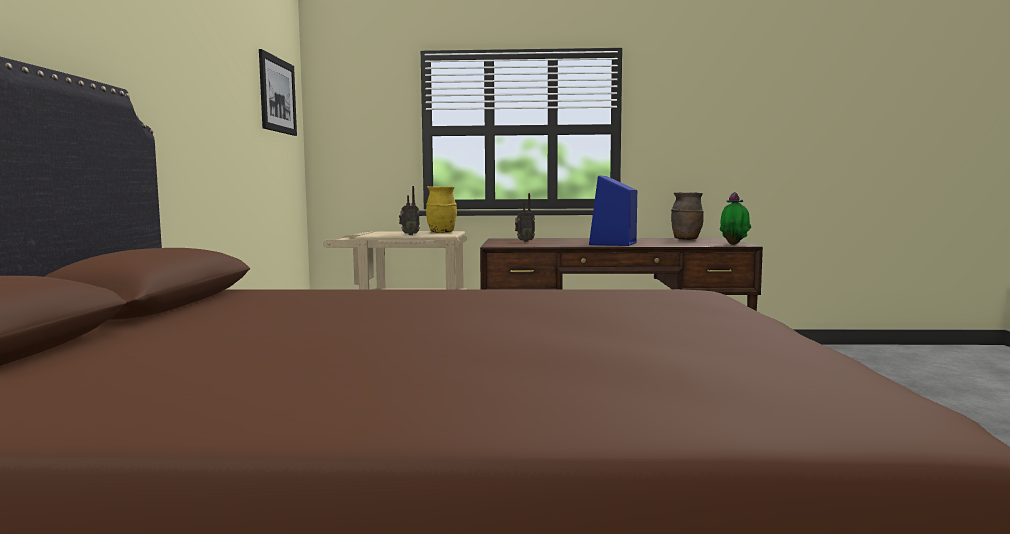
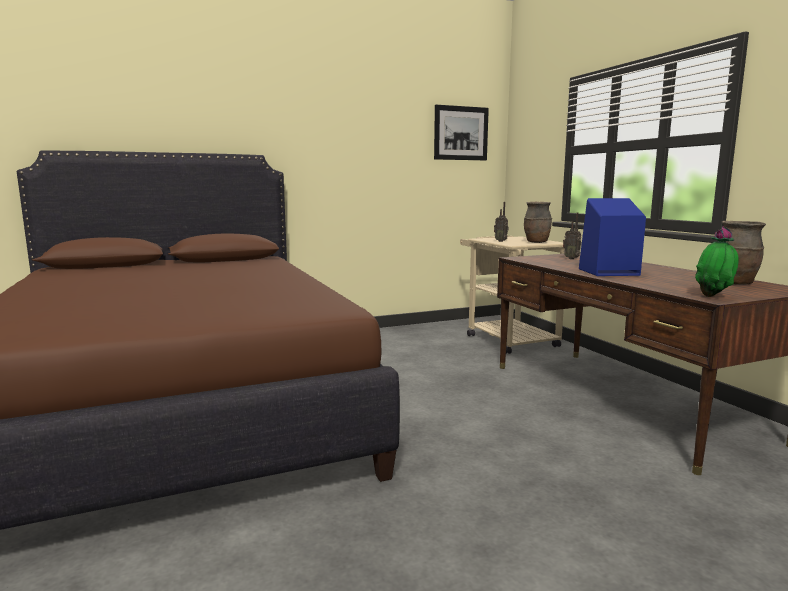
camera: 65 degrees right, 5 degrees up
(442, 232) = (536, 242): yellow vase -> brown vase

